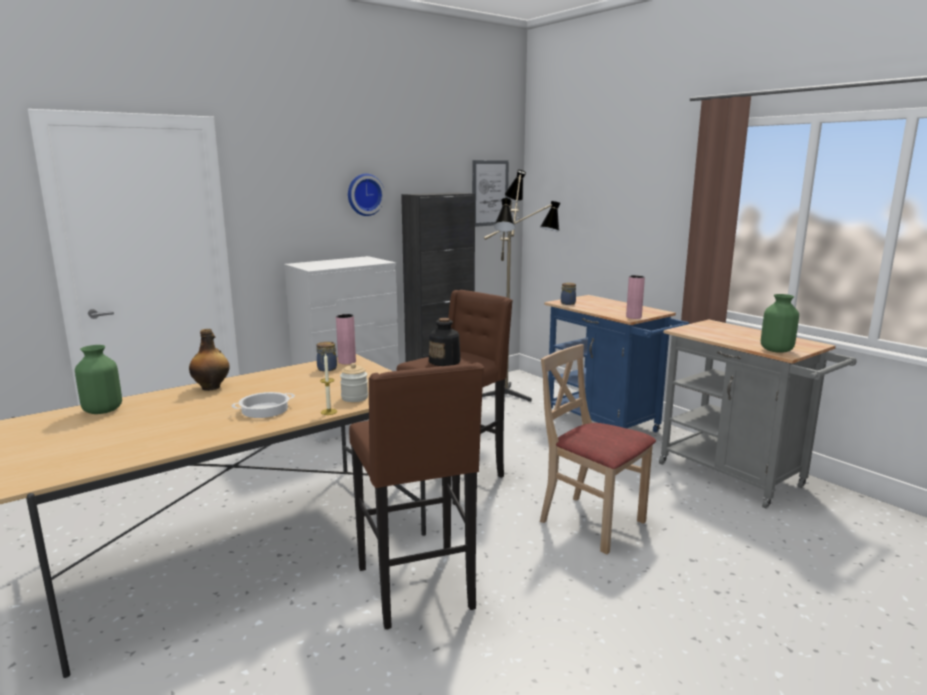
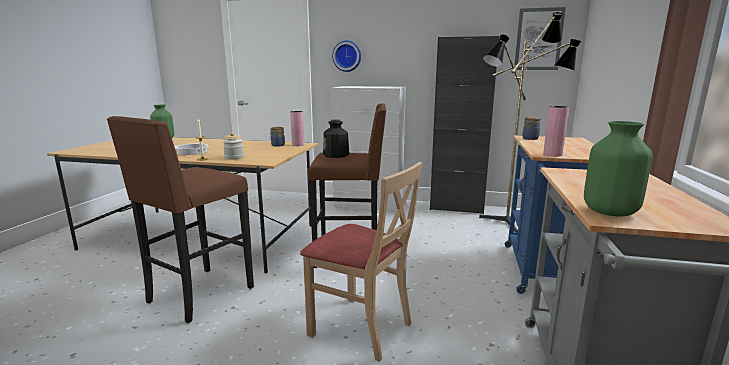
camera: 50 degrees right, 0 degrees up
(211, 387) = (216, 141): bottle -> none
(364, 194) = (408, 39): wall clock -> wall clock (347, 56)
(592, 522) = (361, 327): beige chair -> beige chair turned 120 degrees clockwise

